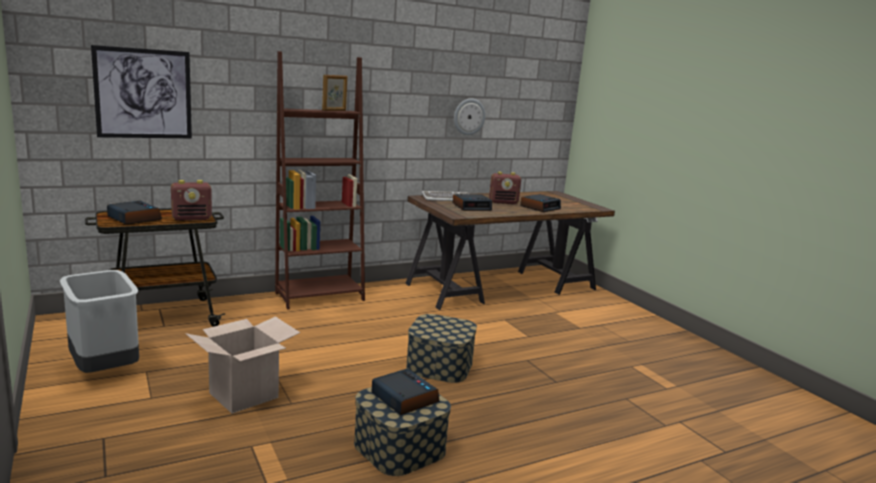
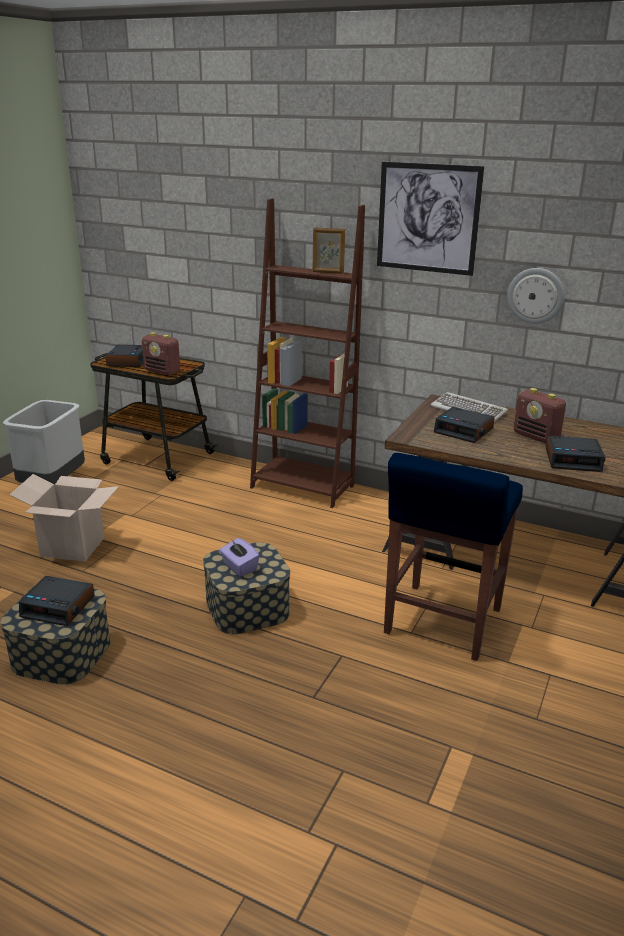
camera: 55 degrees right, 10 degrees up
(143, 93) = (160, 242): picture -> picture (428, 218)
(403, 398) = (59, 607): alarm clock -> alarm clock turned 90 degrees clockwise
(442, 330) = (239, 567): none -> purple tissue box
(529, 326) = (442, 622): none -> blue stool

